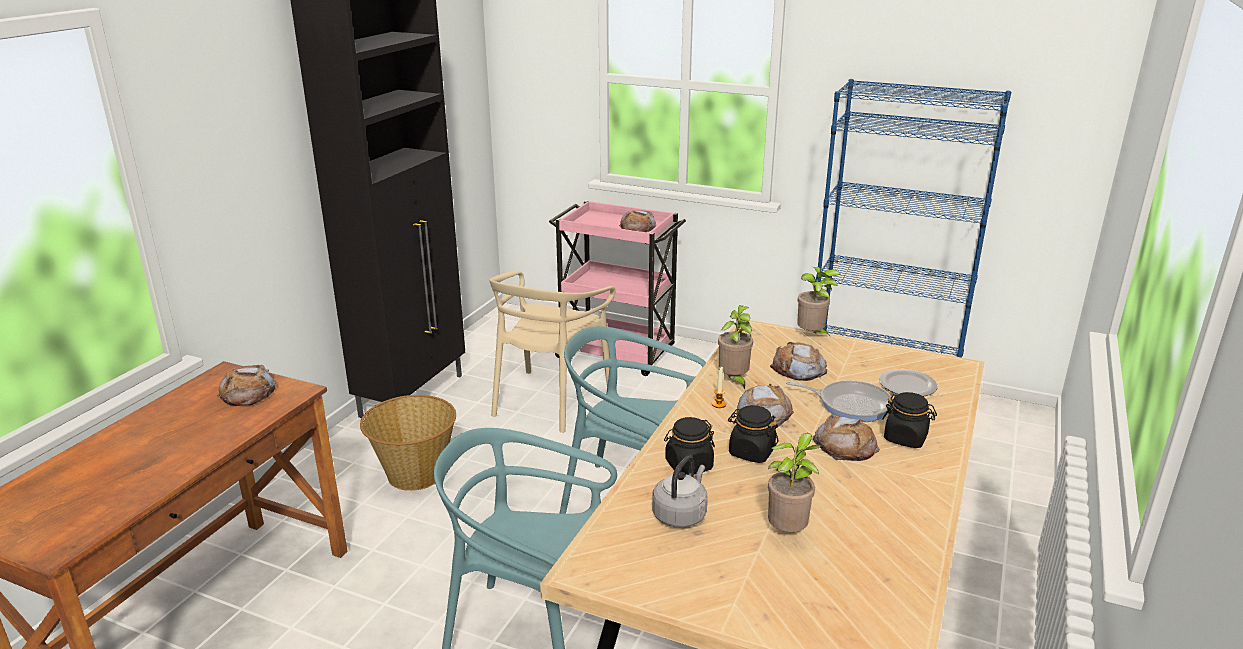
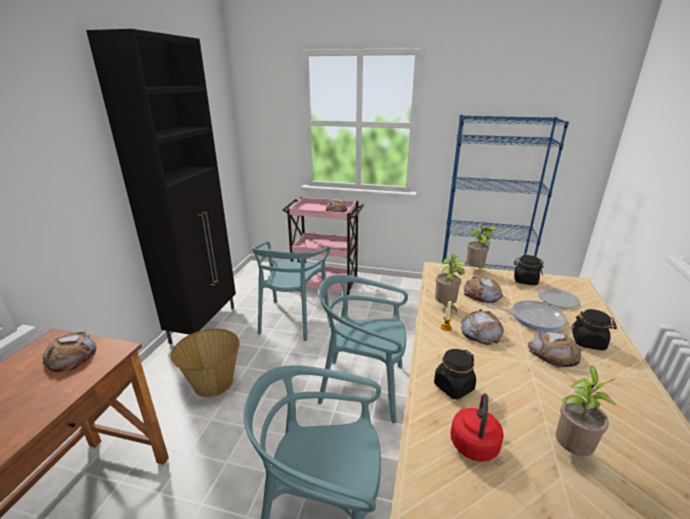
camera: 10 degrees left, 0 degrees up
(550, 400) = (292, 319): beige chair -> turquoise chair
(681, 514) = (474, 442): grey kettle -> red kettle
(751, 452) = (492, 368): black jar -> black jar (525, 281)

